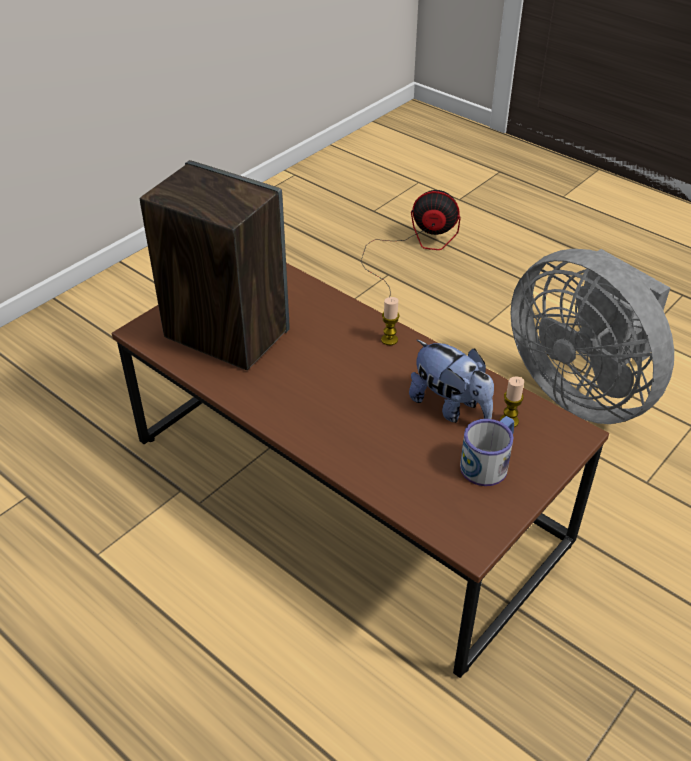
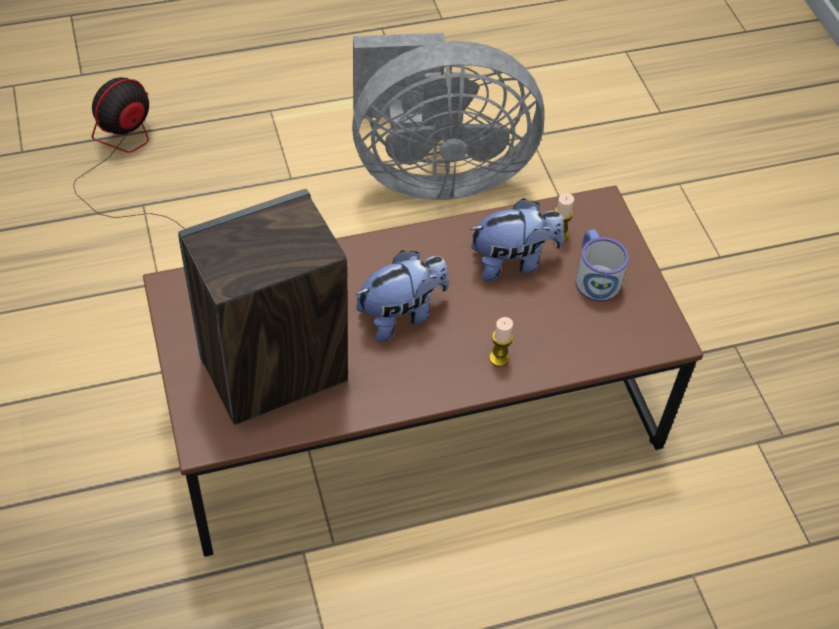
camera: 60 degrees left, 10 degrees up
(334, 371) = (401, 315): none -> plush toy
(389, 340) = (392, 252): candle -> candle (499, 358)

